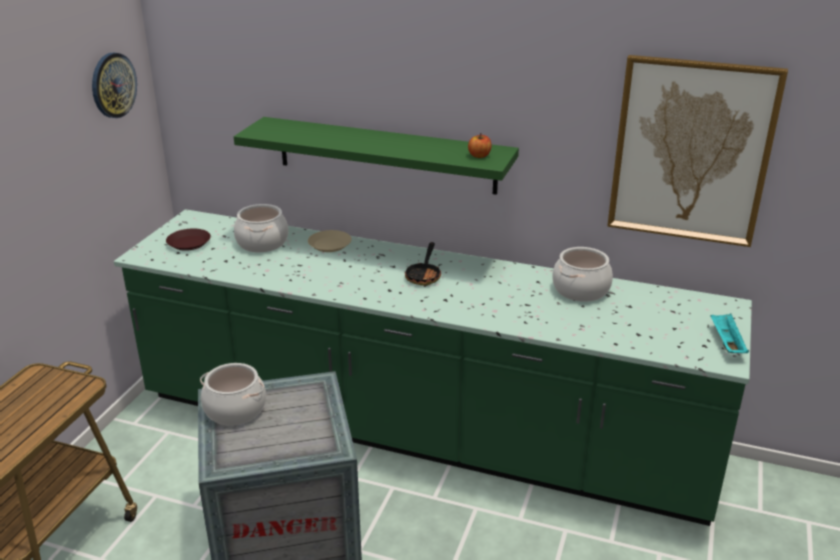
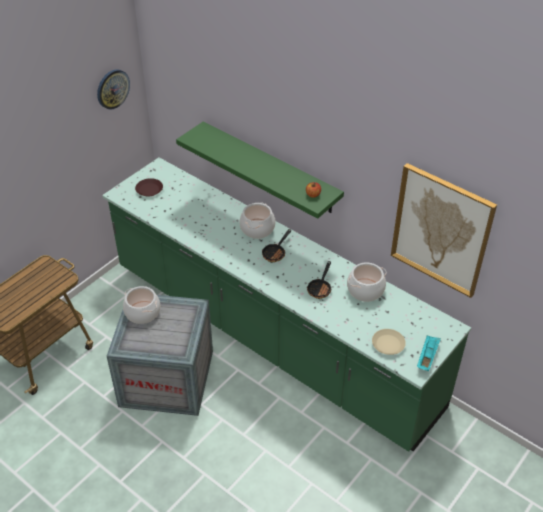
camera: 20 degrees right, 15 degrees up
(262, 243) = (192, 200): cooking pot -> cooking pot (257, 229)
(329, 245) = (231, 211): beige plate -> beige plate (387, 344)
(516, 300) = (320, 288): none -> frying pan

